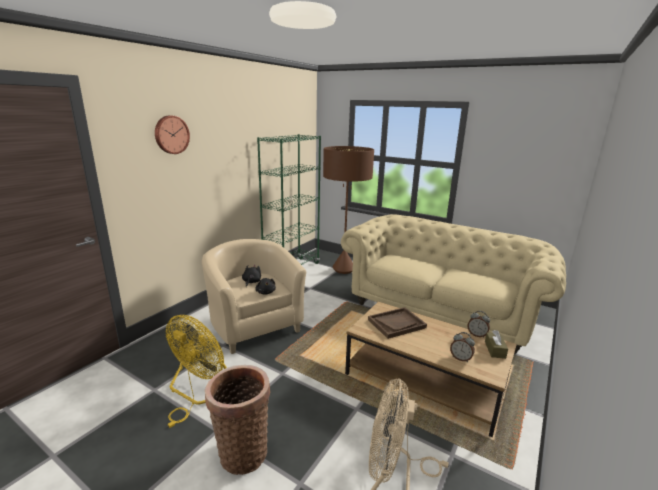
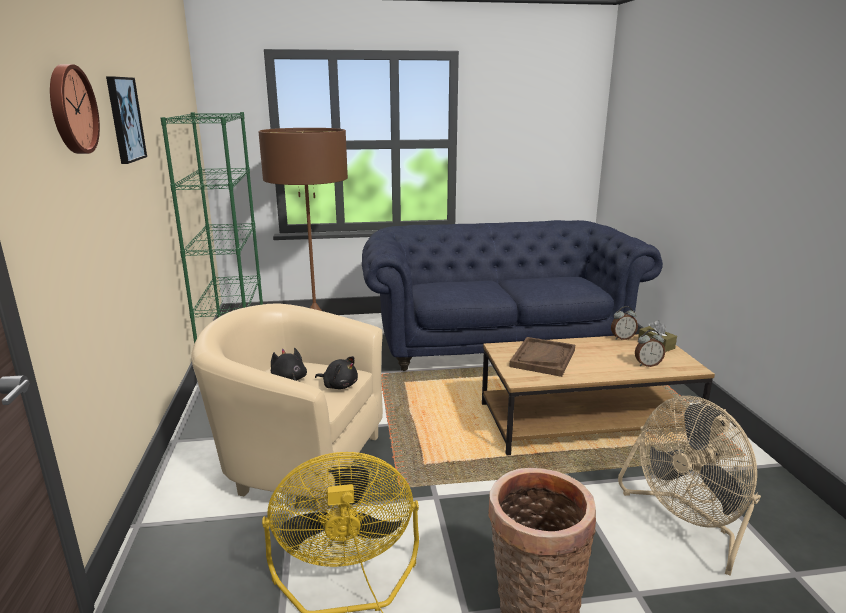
camera: 40 degrees left, 0 degrees up
(223, 138) = (124, 119): none -> picture
(441, 309) = (496, 340): beige sofa -> blue sofa

